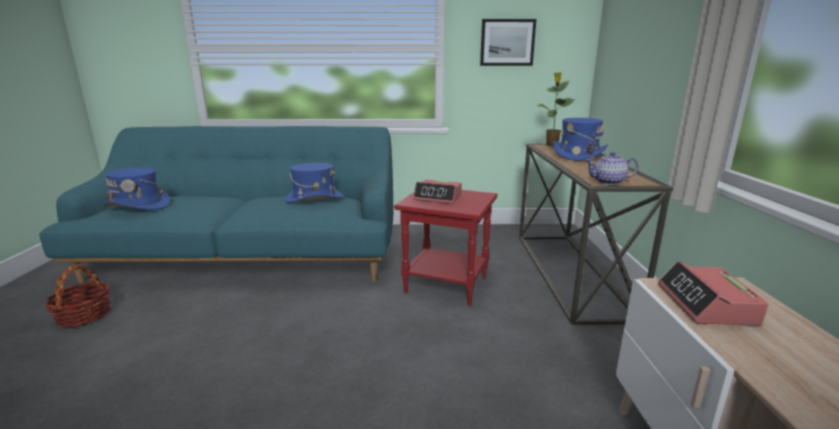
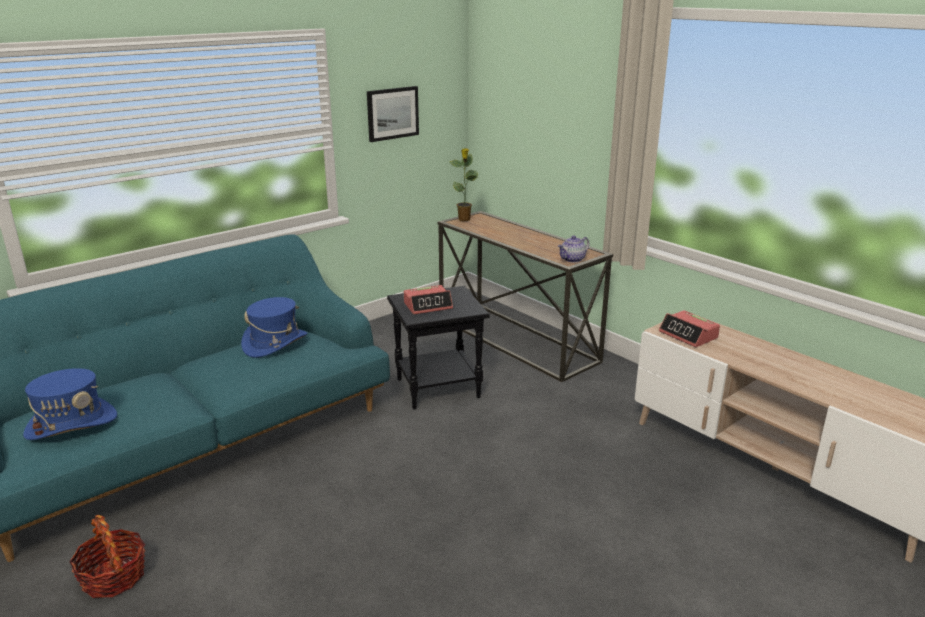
camera: 40 degrees left, 5 degrees up
(447, 284) = (438, 387): red side table -> black side table
(578, 155) = (505, 230): blue hat -> none

